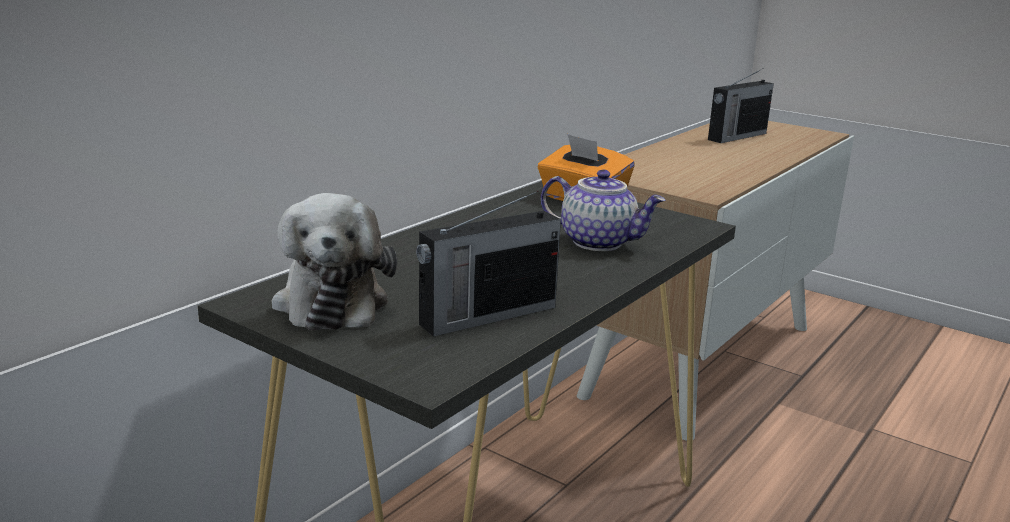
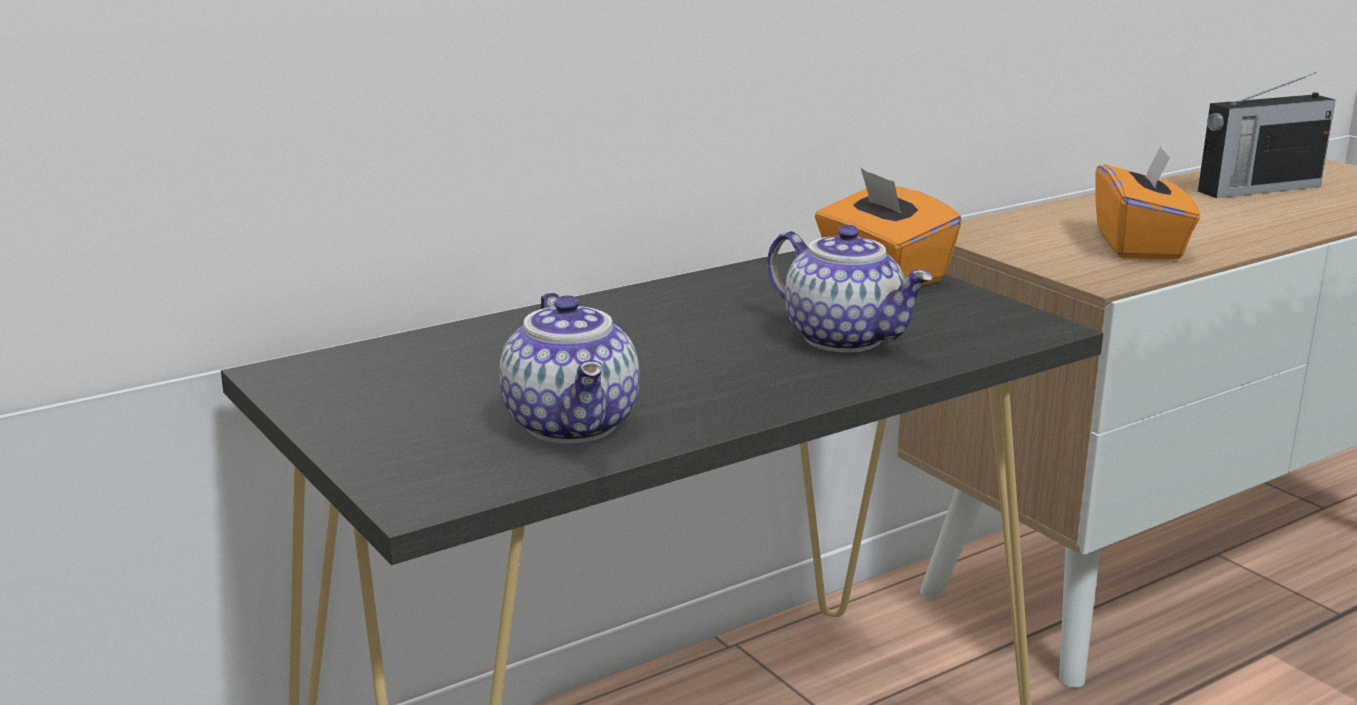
camera: 20 degrees right, 0 degrees up
(332, 301) = (387, 383): plush toy -> none
(486, 316) = (574, 425): radio -> teapot
(707, 173) = (1140, 245): none -> orange tissue box

